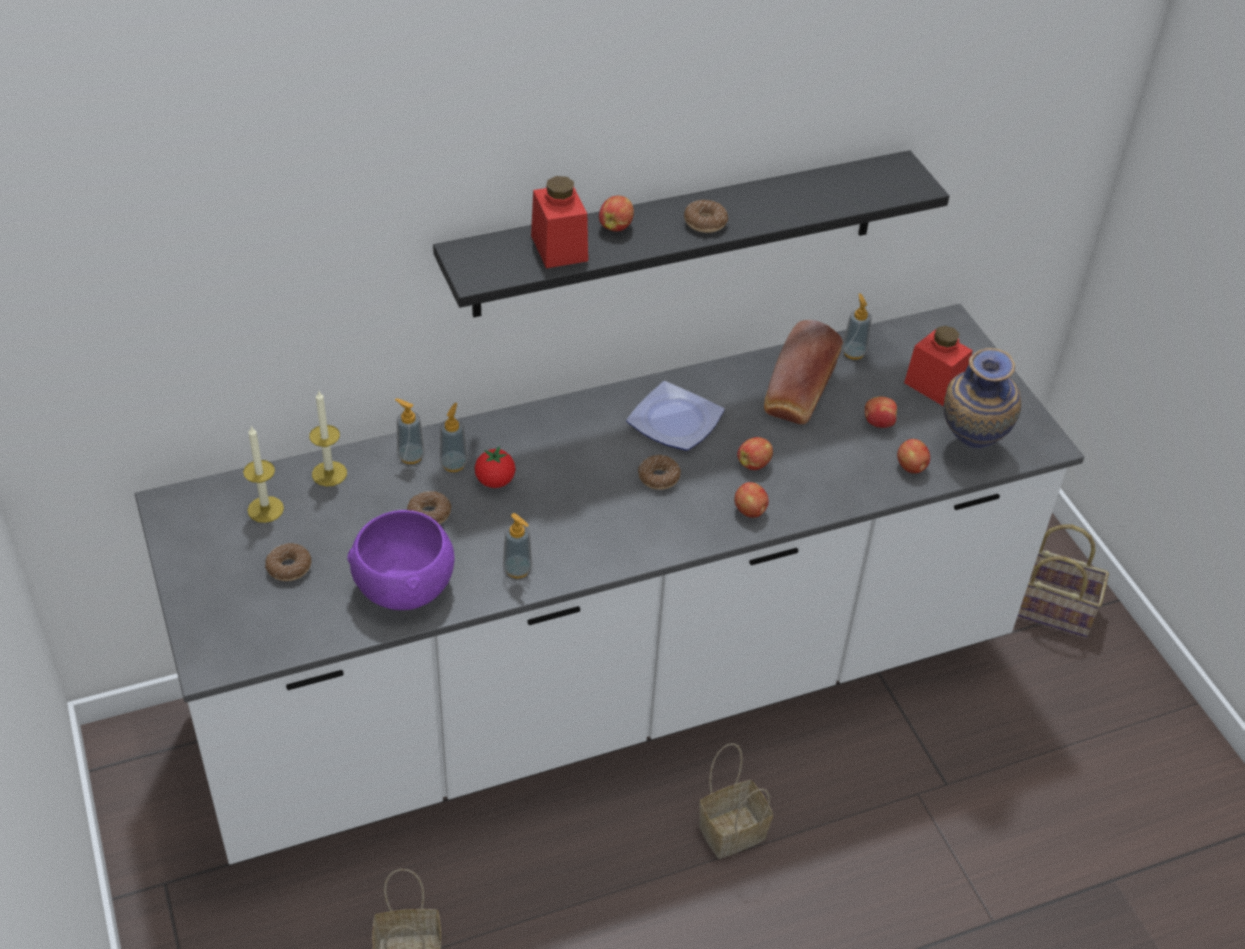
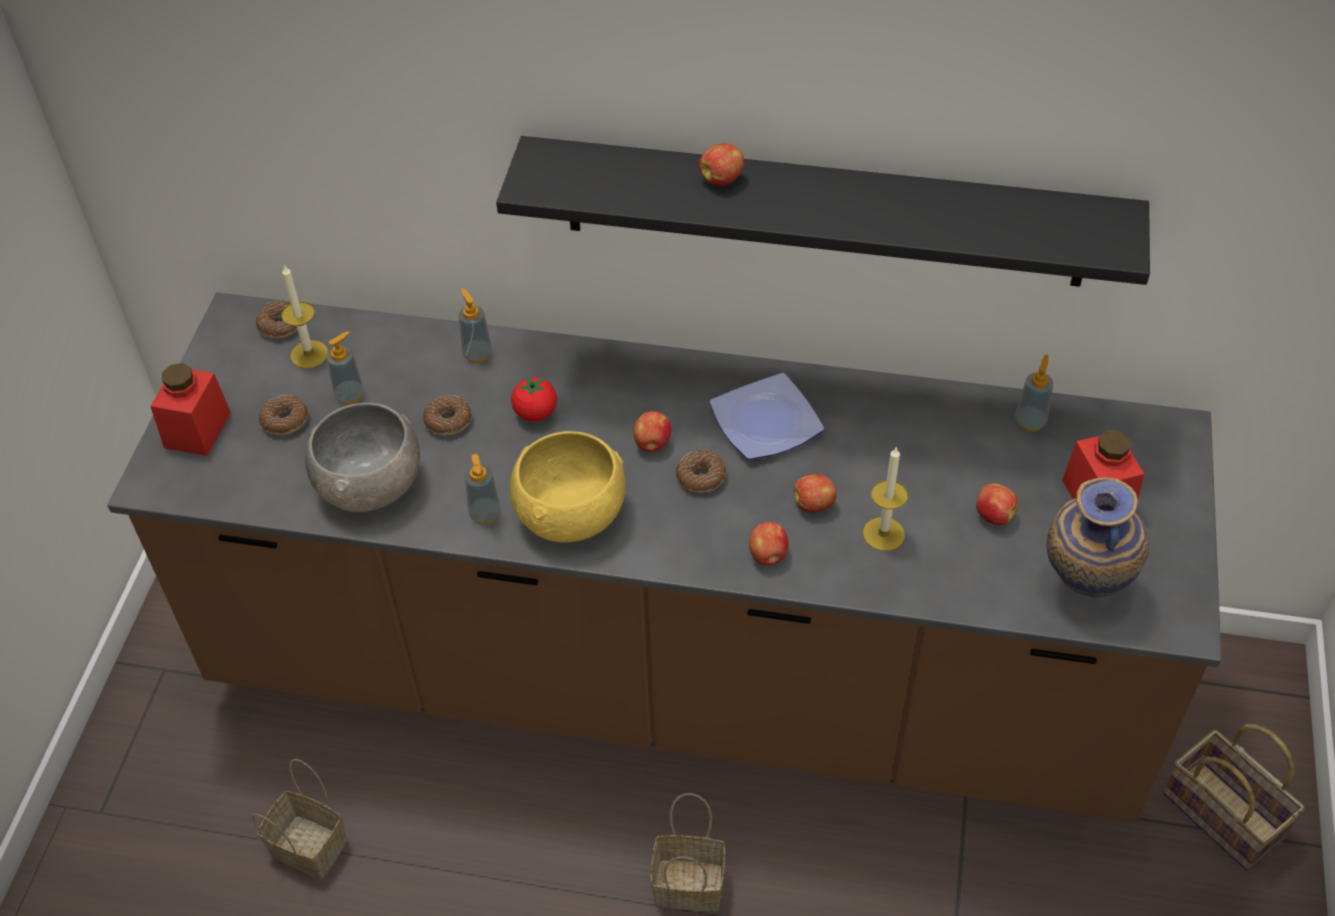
camera: 35 degrees right, 5 degrees up
(329, 473) = (391, 342): candle -> candle (883, 534)
(405, 585) = (371, 483): purple bowl -> grey bowl
(453, 464) = (510, 378): soap dispenser -> soap dispenser (350, 395)
(559, 248) = (641, 183): red jar -> red jar (197, 430)
(584, 541) = (572, 513): none -> yellow bowl
(610, 686) = (674, 673): white counter -> brown counter
(705, 222) = (823, 208): donut -> donut (280, 325)
(798, 393) = (927, 443): bread -> none
(911, 468) = (990, 583): apple -> apple (652, 444)

